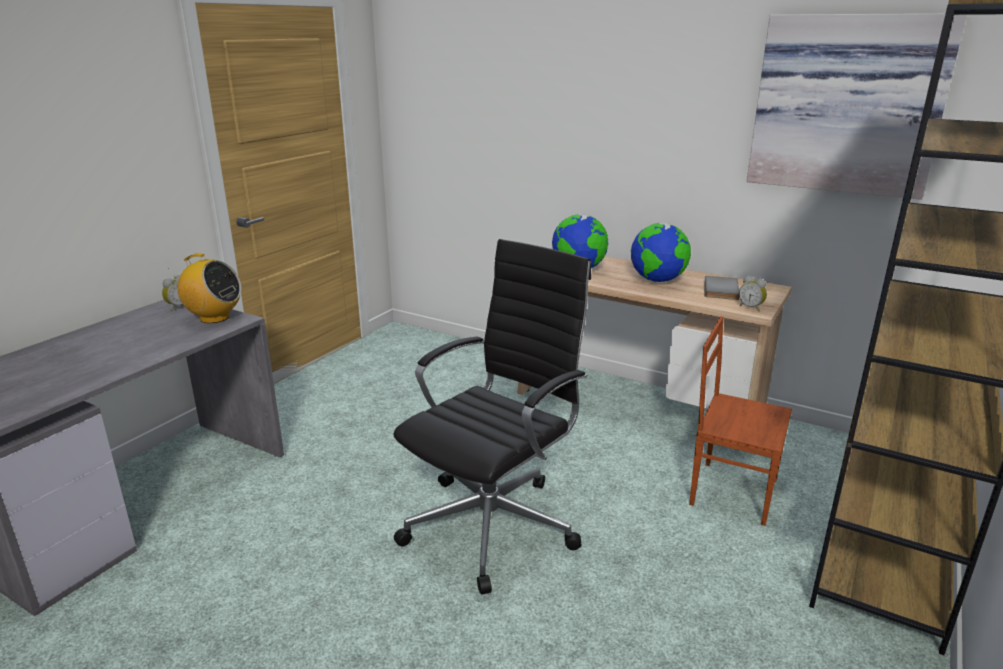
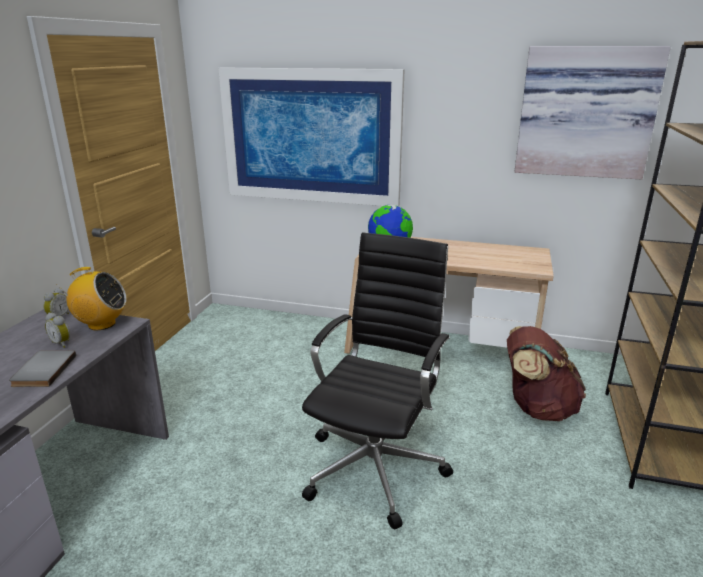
camera: 15 degrees left, 0 degrees up
(505, 127) = (311, 136): none -> picture
(658, 280) = (454, 252): globe -> none
(719, 290) = (502, 256): grey book -> grey book (42, 370)
(732, 491) = (536, 408): brown chair -> brown backpack
(751, 308) = (534, 268): alarm clock -> alarm clock (62, 343)

